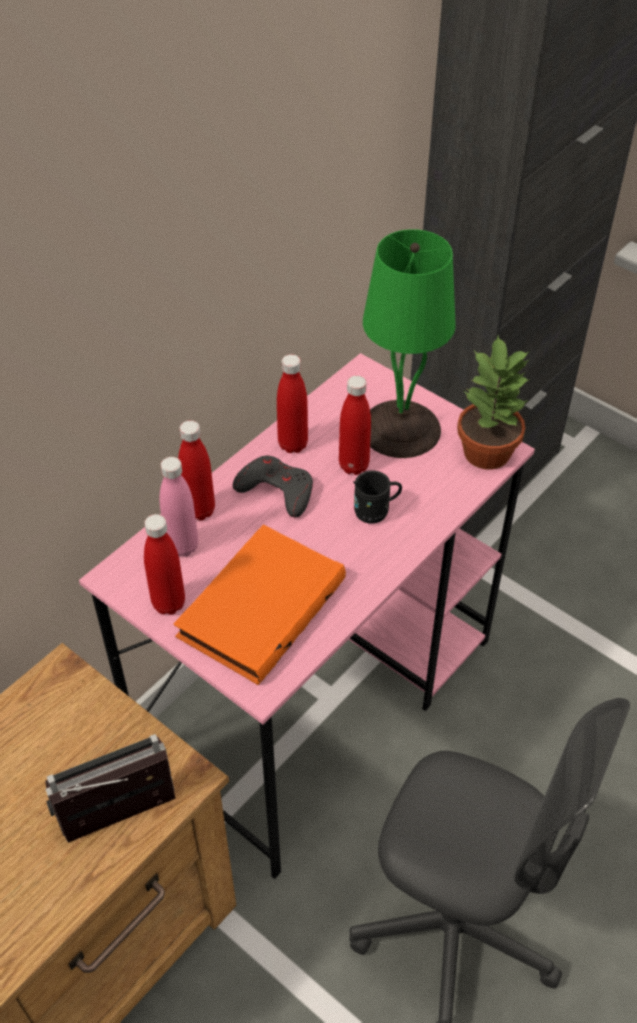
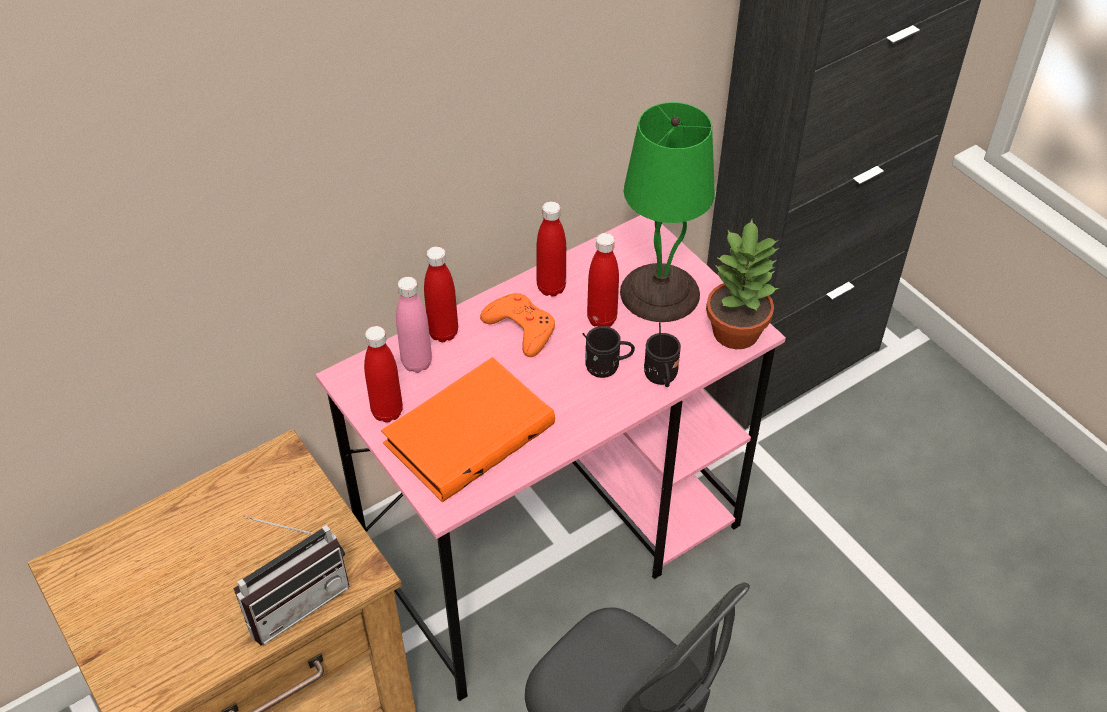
camera: 15 degrees right, 0 degrees up
(121, 823) = (294, 599): radio -> radio turned 150 degrees clockwise
(276, 490) = (521, 328): grey game controller -> orange game controller
(433, 512) = (661, 379): none -> black mug

